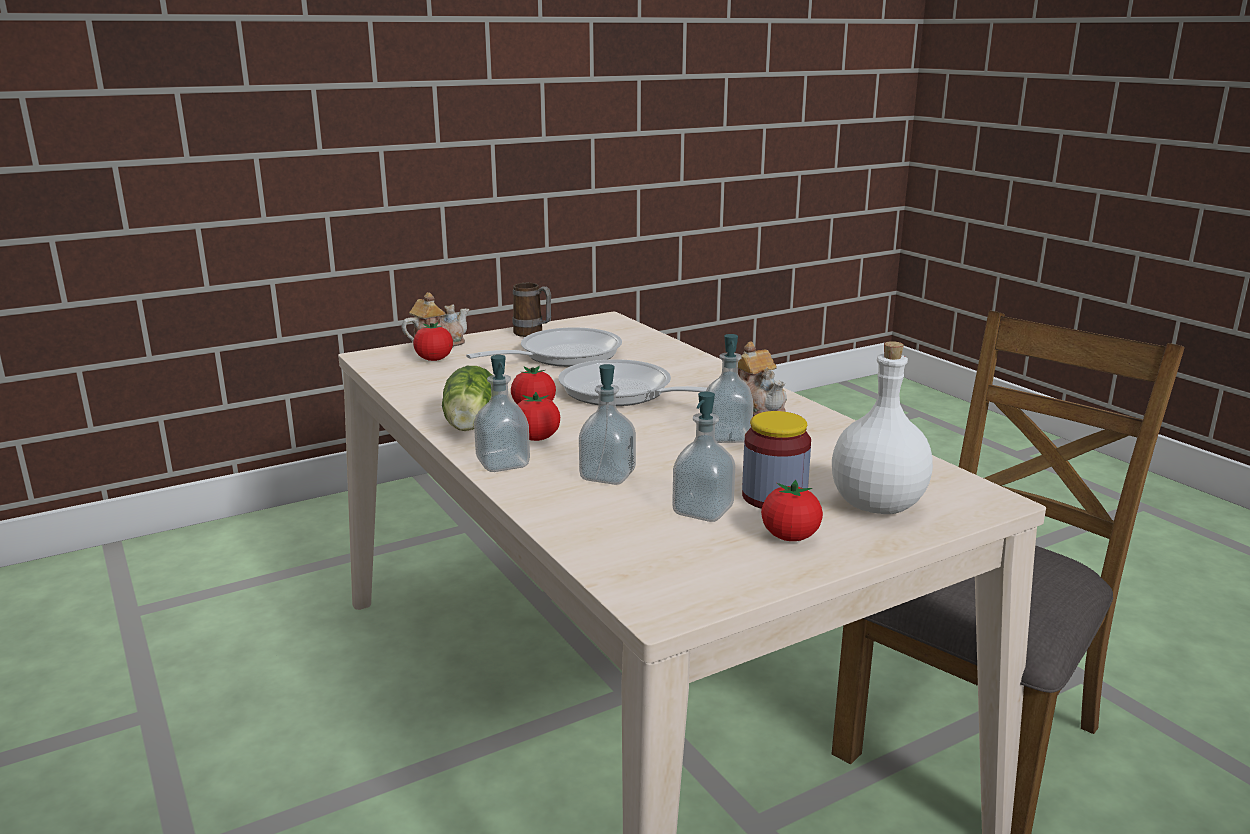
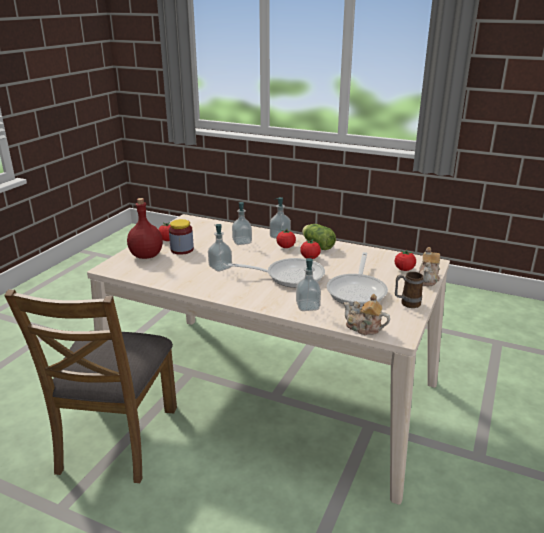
camera: 145 degrees right, 5 degrees up
(702, 511) = (200, 240): soap dispenser -> soap dispenser (307, 306)
(758, 407) = (223, 286): teapot -> teapot (364, 328)
(878, 505) = (146, 256): white bottle -> red bottle

